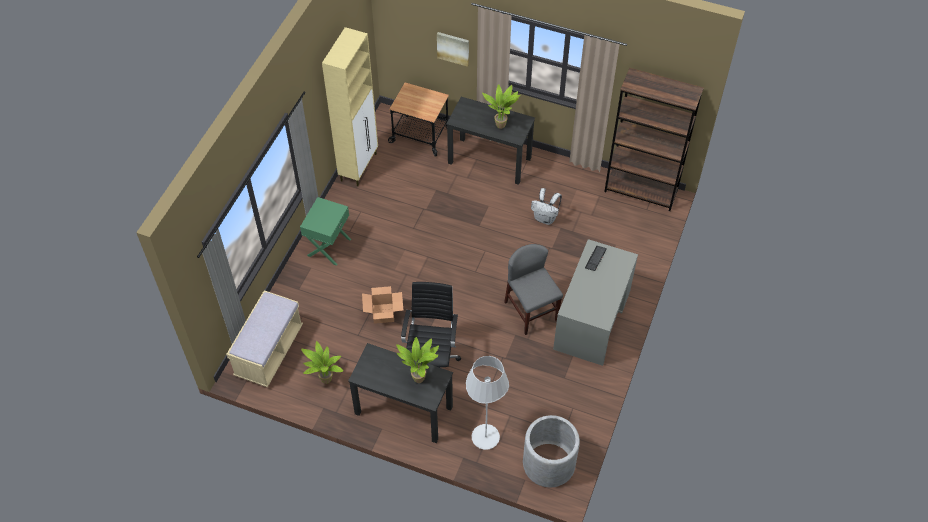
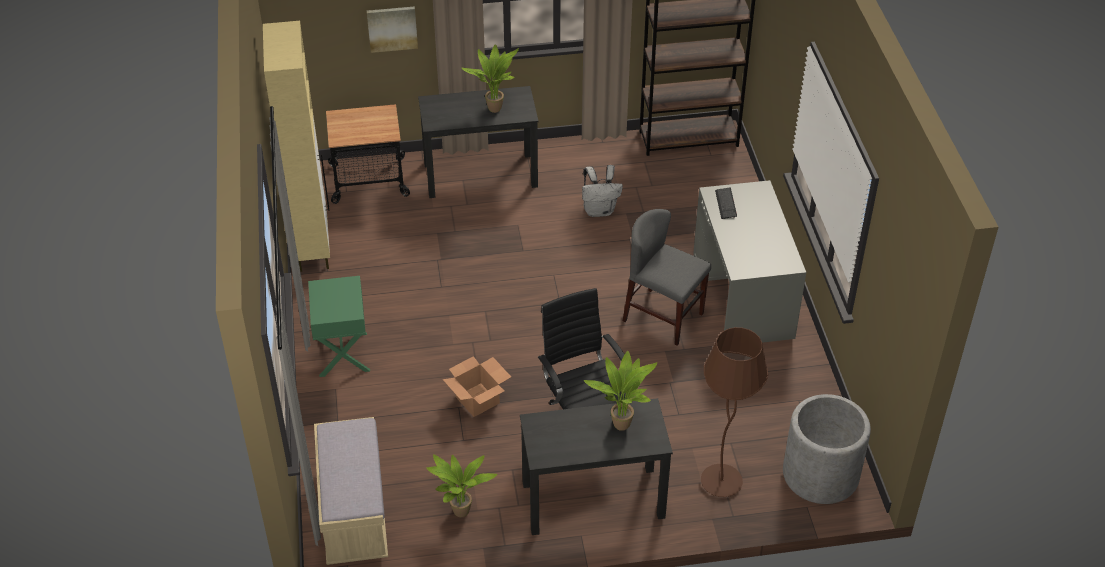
camera: 30 degrees left, 10 degrees down
(485, 438) = (721, 482): white floor lamp -> brown floor lamp

